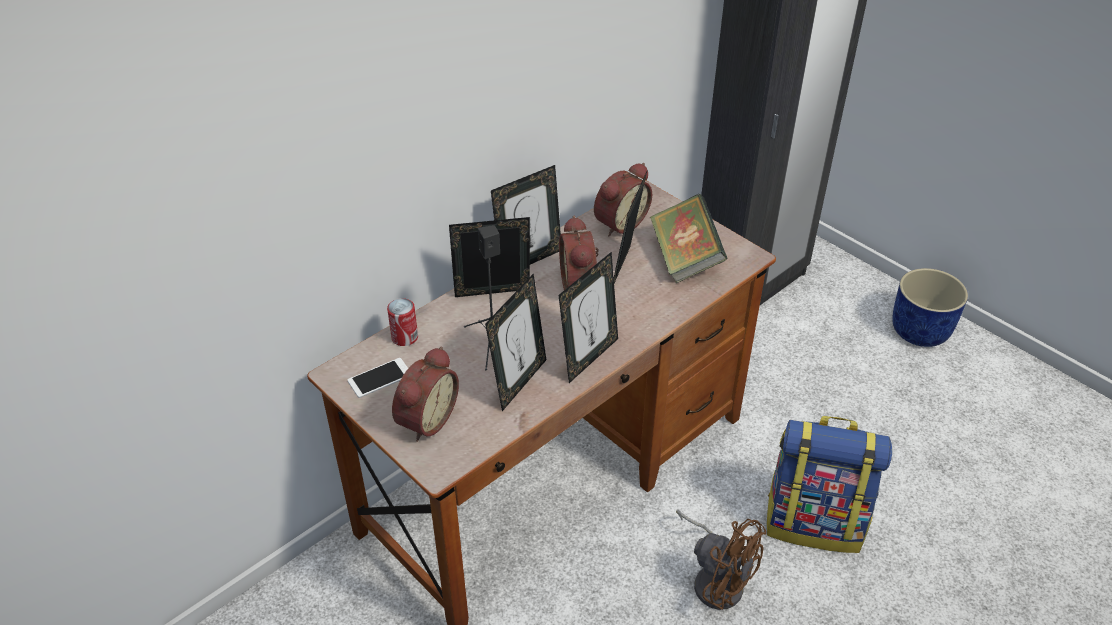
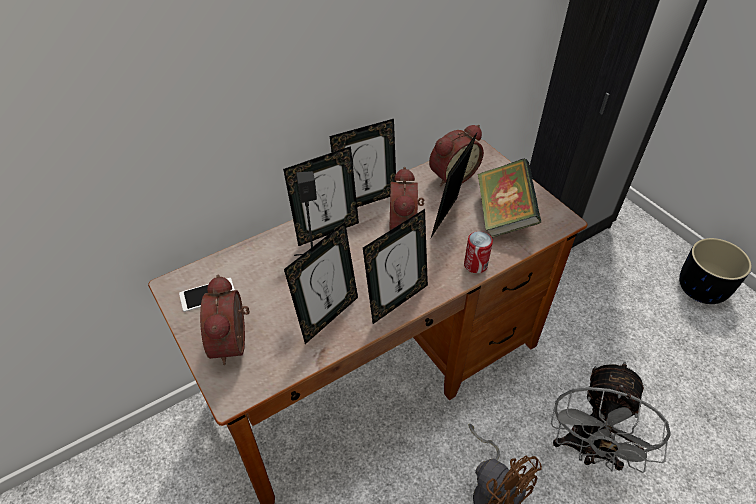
camera: 10 degrees right, 5 degrees up
(405, 337) = (241, 258): can -> can (475, 265)
(425, 419) = (234, 342): alarm clock -> alarm clock turned 135 degrees clockwise
(493, 297) = (326, 230): picture frame -> picture frame turned 150 degrees clockwise
(814, 522) = (587, 451): backpack -> grey fan
(920, 332) = (701, 289): blue planter -> black planter

